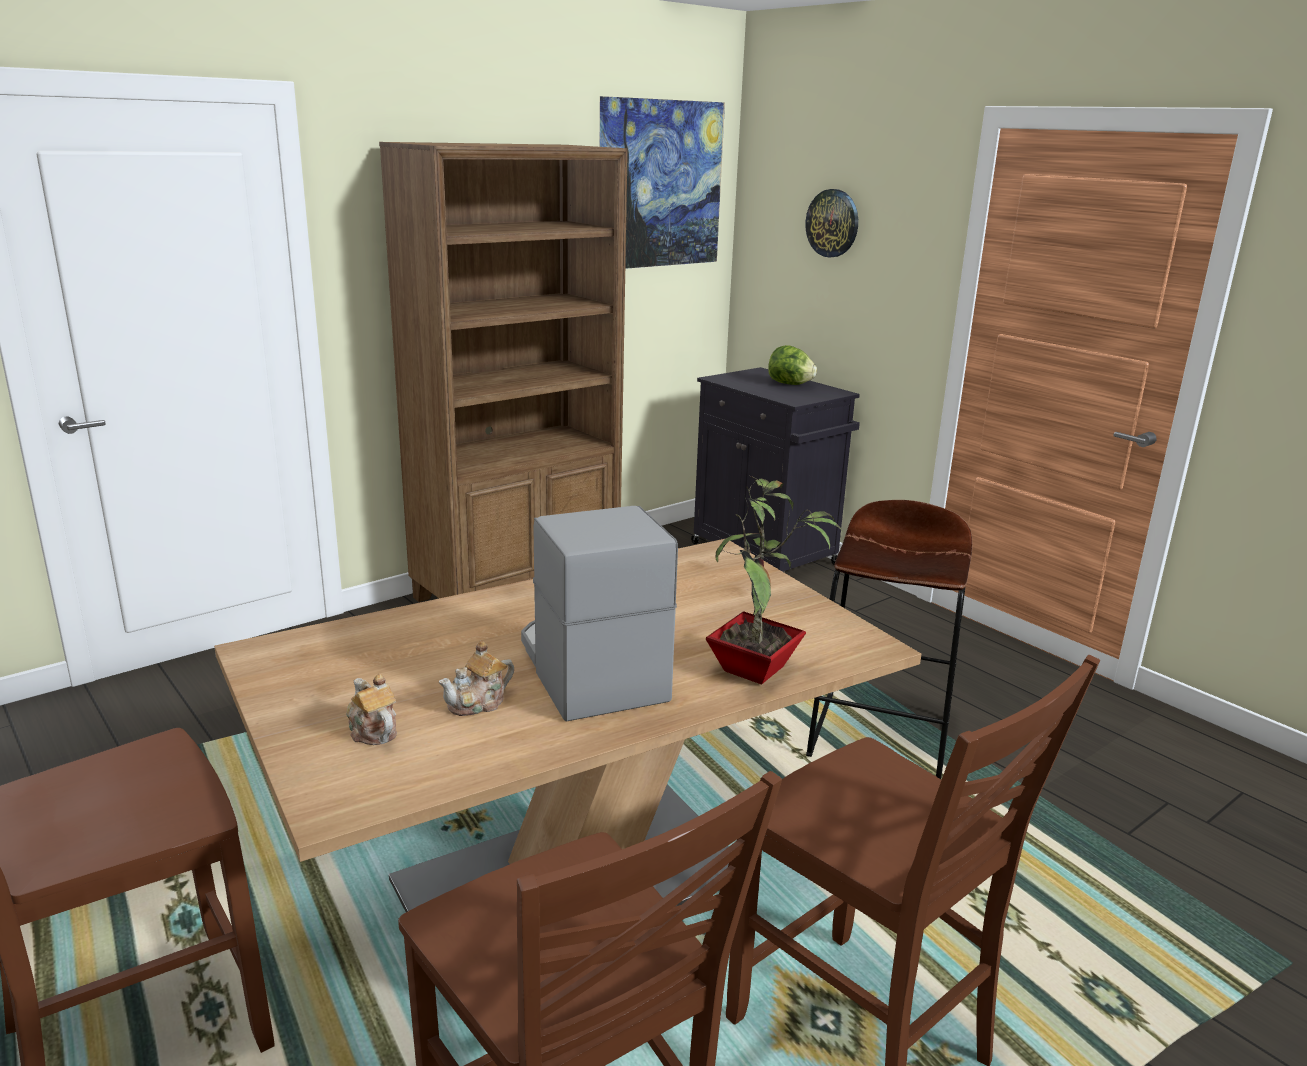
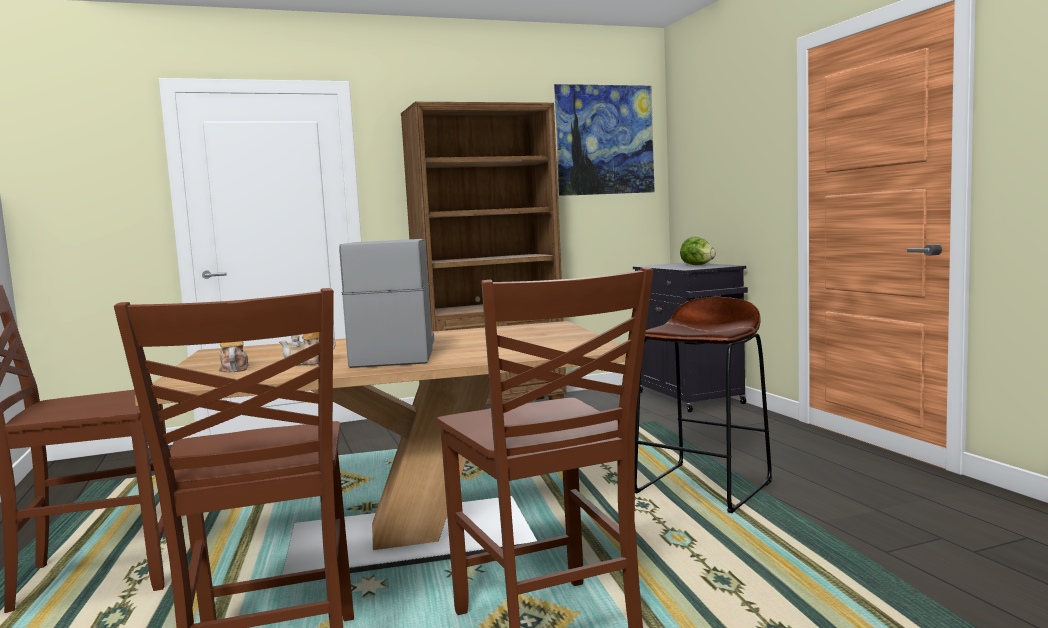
camera: 20 degrees right, 15 degrees down
(757, 671) = (504, 355): potted plant -> none
(833, 223) = (720, 148): wall clock -> none

